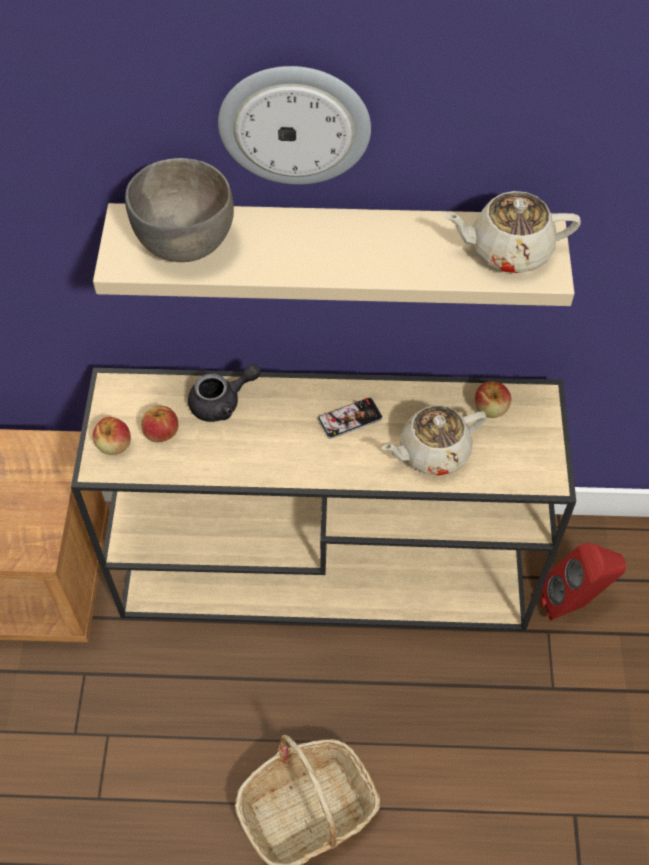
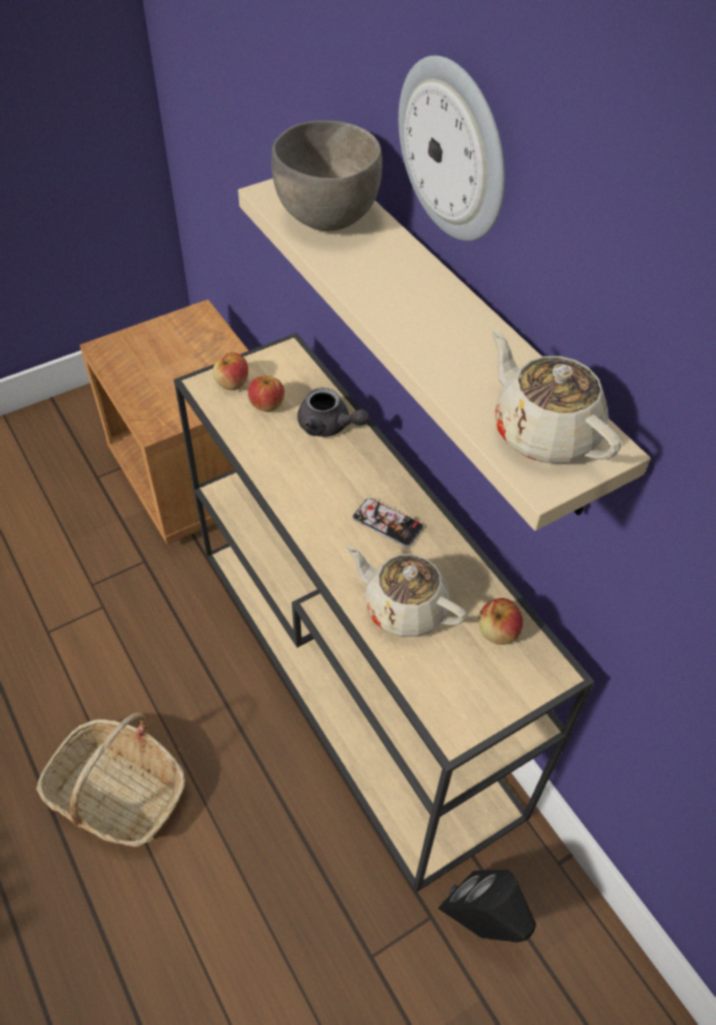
camera: 55 degrees right, 5 degrees down
(573, 602) = (481, 926): red speaker -> black speaker

